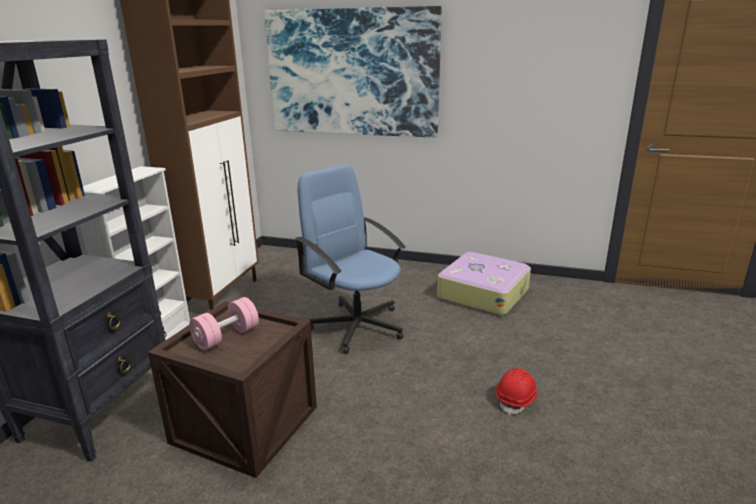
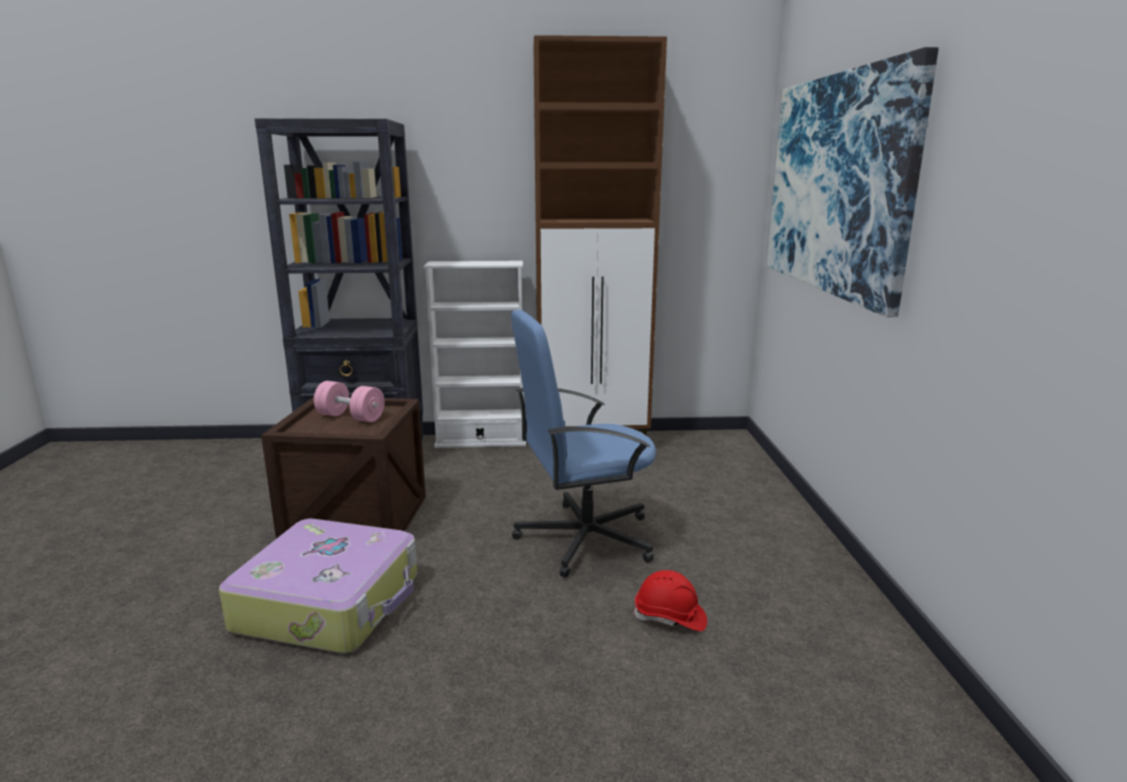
camera: 70 degrees right, 5 degrees down
(357, 325) = (583, 538): blue office chair -> blue office chair turned 135 degrees counterclockwise
(483, 293) = (796, 643): suitcase -> suitcase (331, 602)
(517, 399) = (447, 724): red hard hat -> red hard hat (670, 618)

